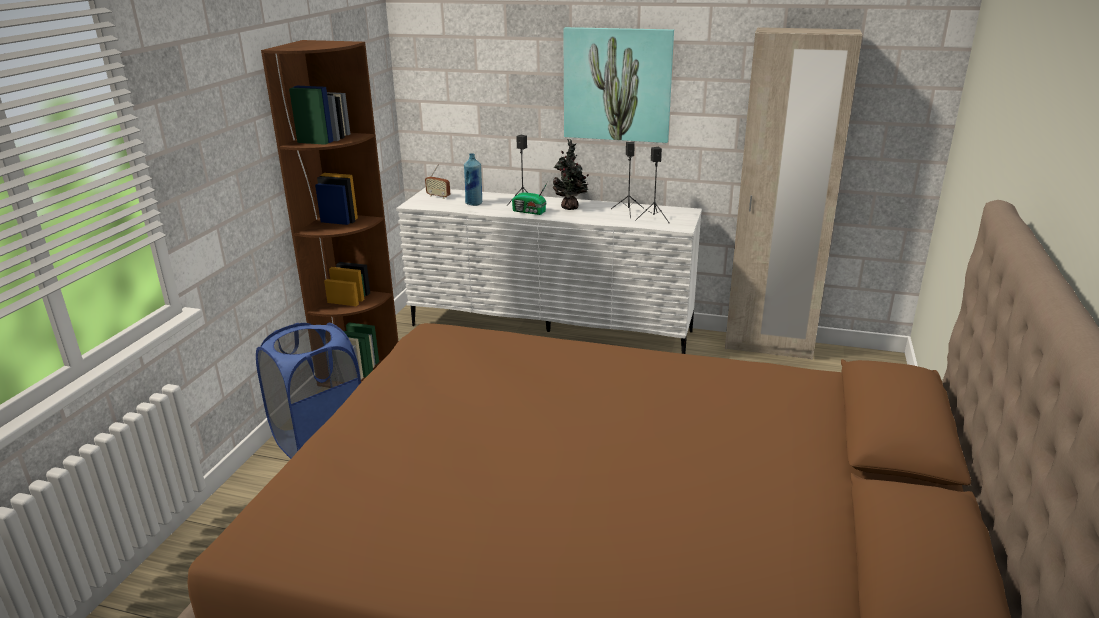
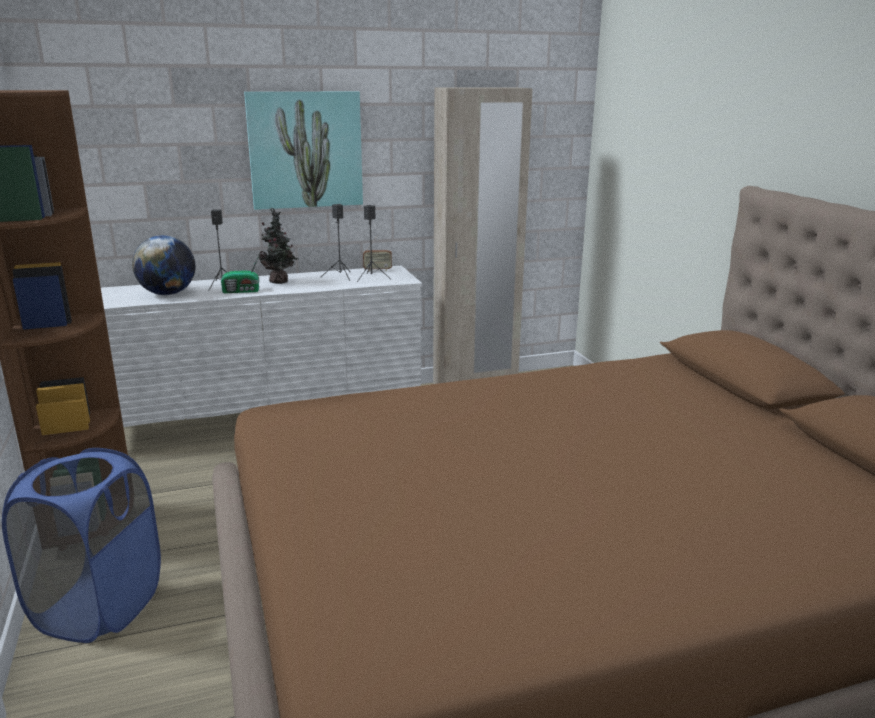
camera: 35 degrees left, 5 degrees down
(438, 196) = (114, 294): radio -> radio (377, 270)
(474, 203) = (168, 293): blue bottle -> globe

